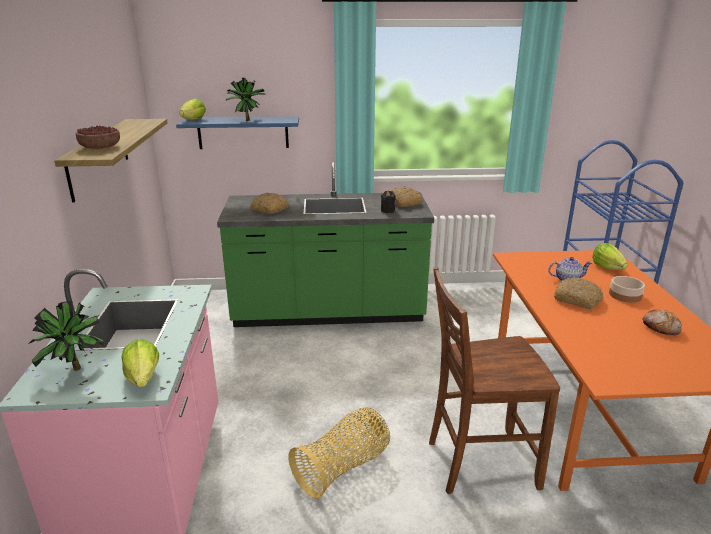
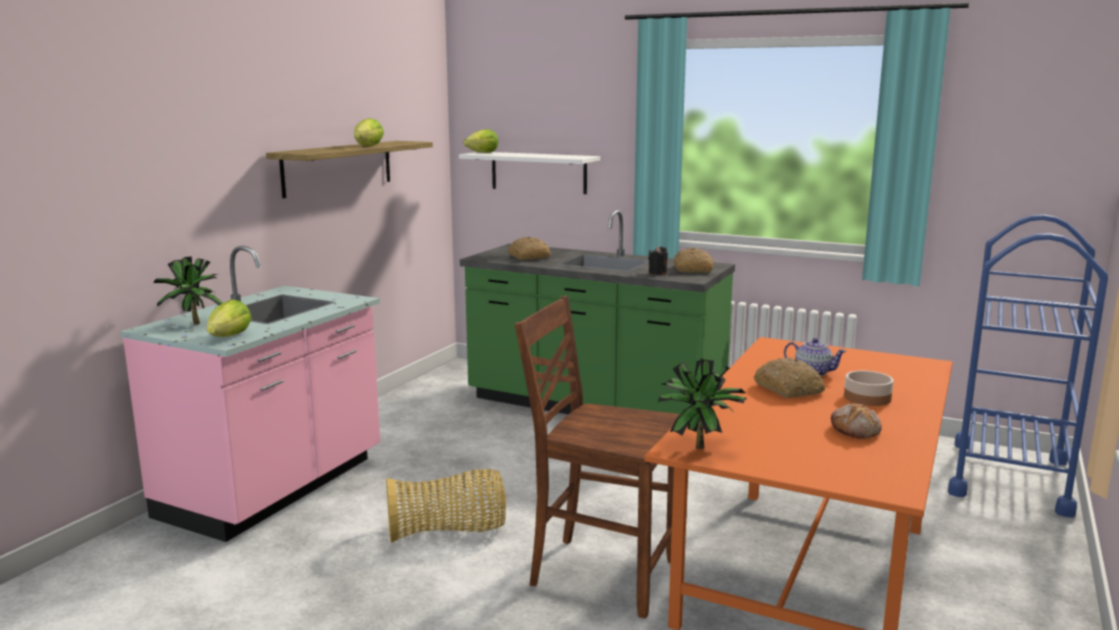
camera: 30 degrees right, 10 degrees down
(100, 147) = (319, 149): bowl -> none
(243, 132) = (538, 172): blue shelf -> white shelf
(246, 120) = (533, 155): potted plant -> potted plant (698, 445)
(607, 268) = (897, 373): lettuce -> lettuce (368, 146)

